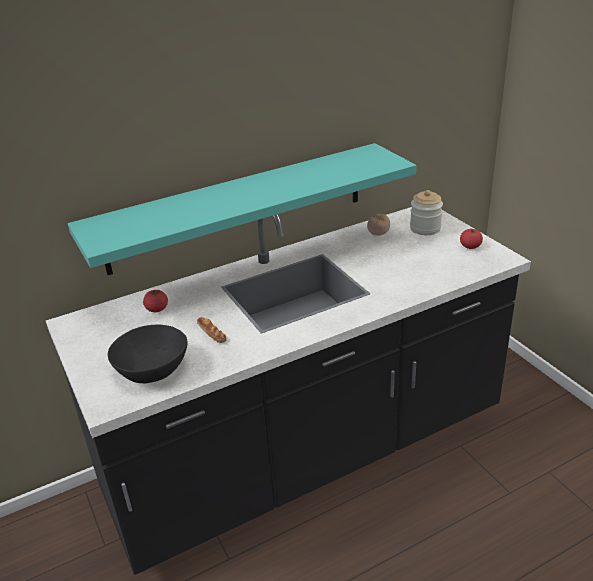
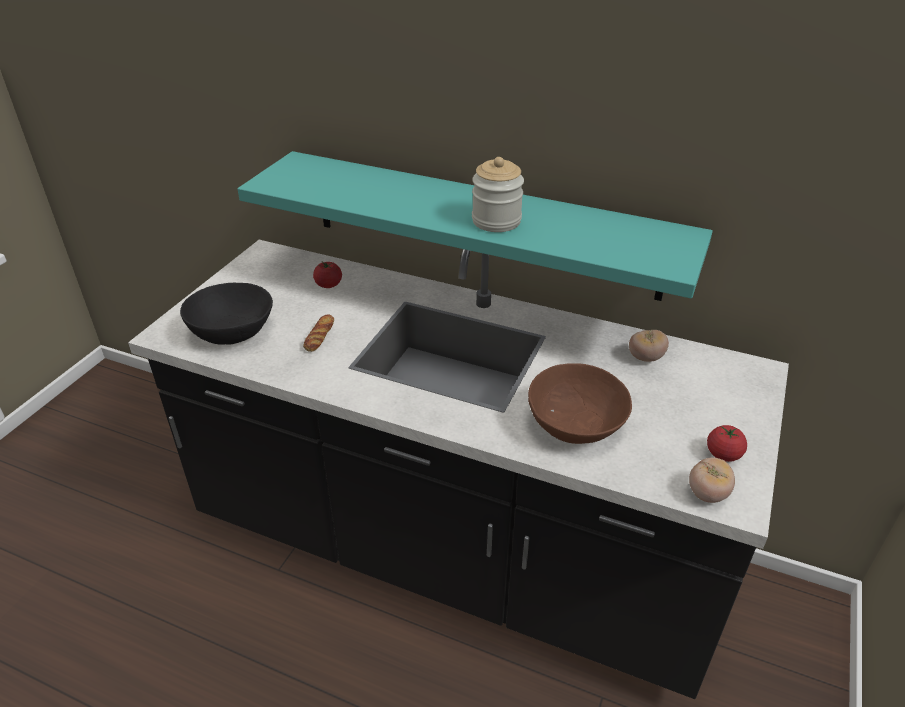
camera: 50 degrees right, 5 degrees up
(406, 276) = (576, 425): none -> brown bowl
(425, 228) = (713, 391): jar -> jar (496, 221)
(491, 262) = (707, 493): none -> tomato

